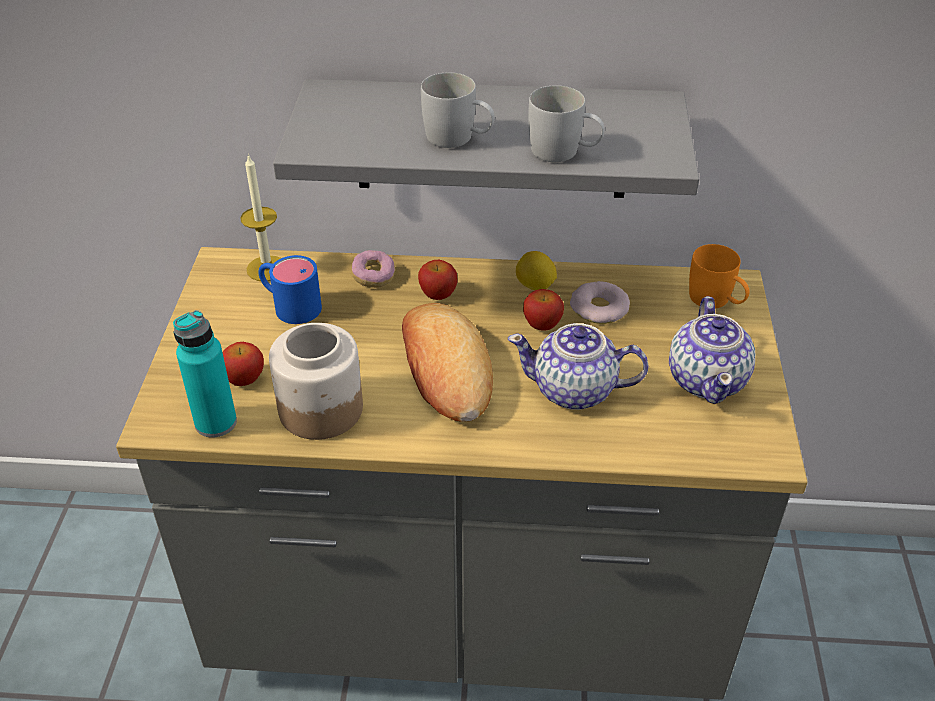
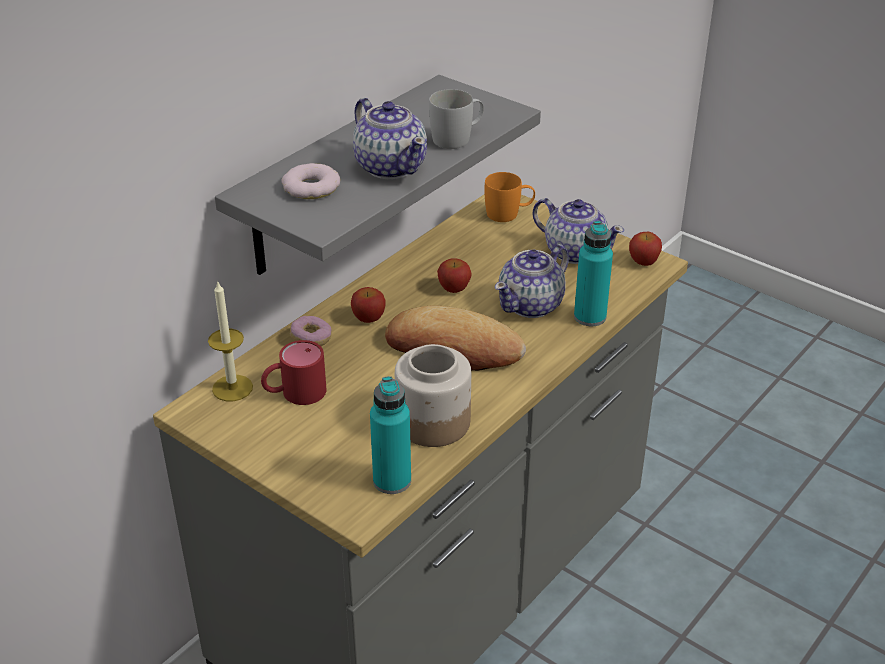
camera: 55 degrees left, 5 degrees down
(245, 378) = (357, 448): apple -> apple (643, 261)
(289, 305) = (294, 393): blue mug -> red mug
(458, 139) = (391, 166): white mug -> teapot
(535, 286) = (410, 274): lemon -> none
(599, 308) = (464, 259): donut -> donut (311, 188)
(602, 444) = (590, 317): none -> turquoise bottle

